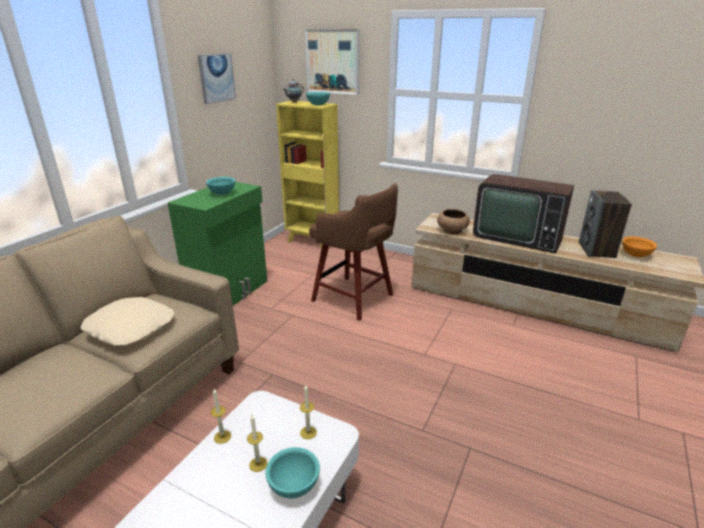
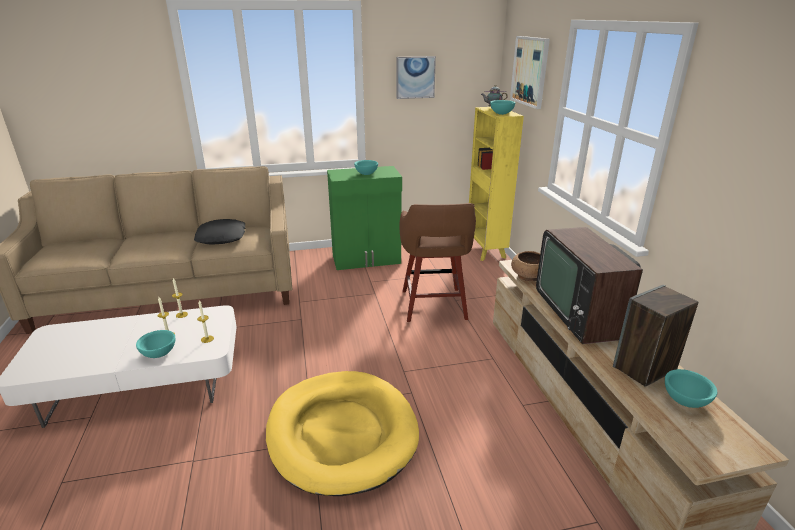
camera: 50 degrees right, 0 degrees up
(131, 327) = (222, 237): beige pillow -> black pillow
(474, 425) = (342, 433): none -> yellow dog bed
(635, 255) = (684, 400): orange bowl -> turquoise bowl

